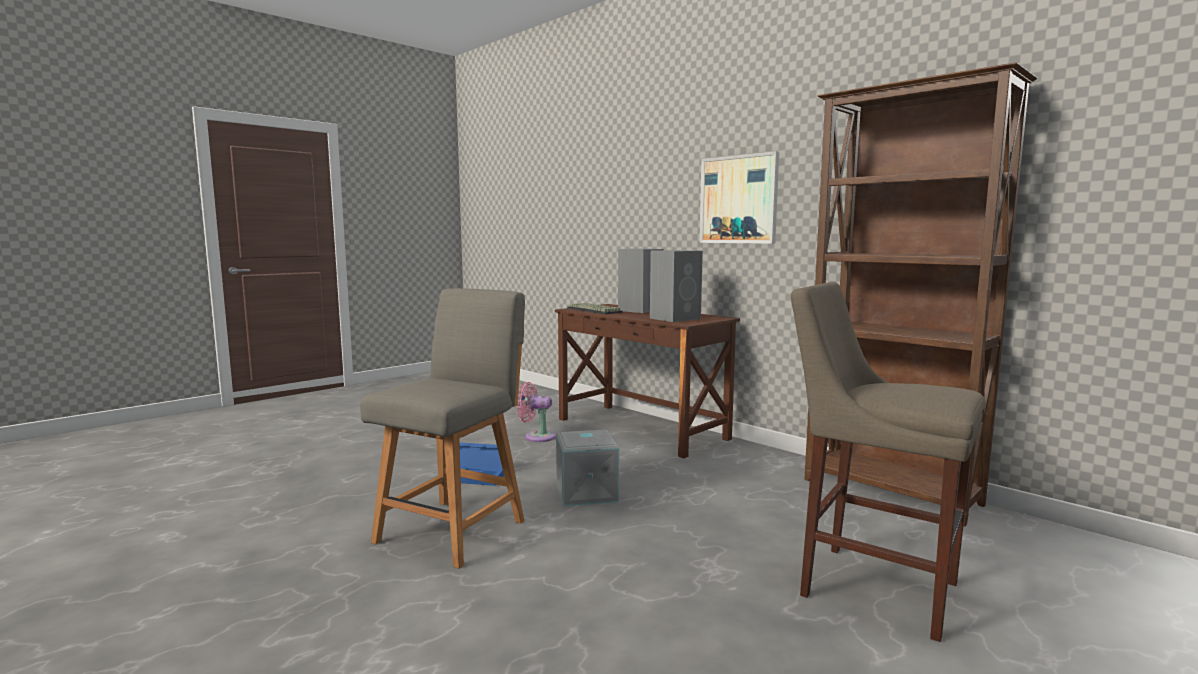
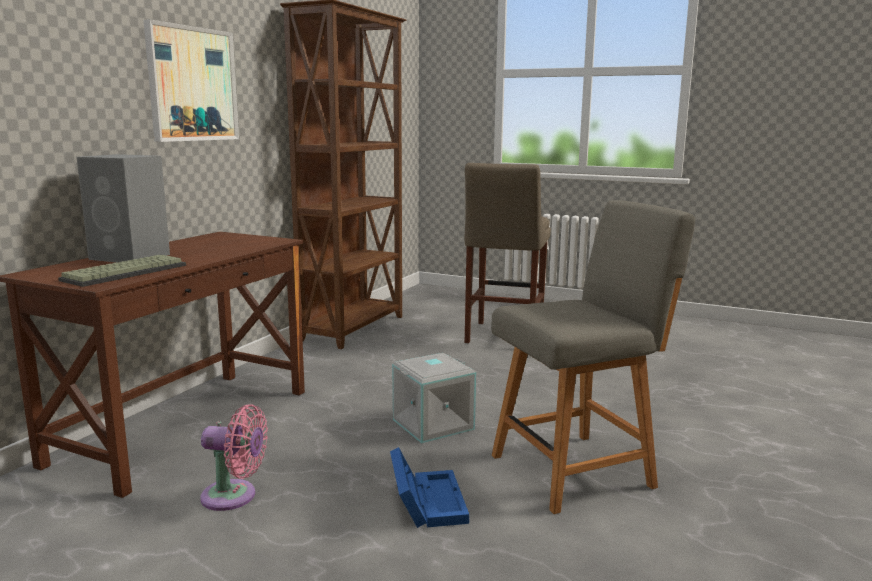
camera: 110 degrees left, 5 degrees up
(454, 529) = (576, 470): grey chair -> grey chair turned 150 degrees clockwise
(536, 437) = (234, 496): pink fan -> pink fan turned 75 degrees counterclockwise
(676, 318) = (234, 243): grey speaker -> none

